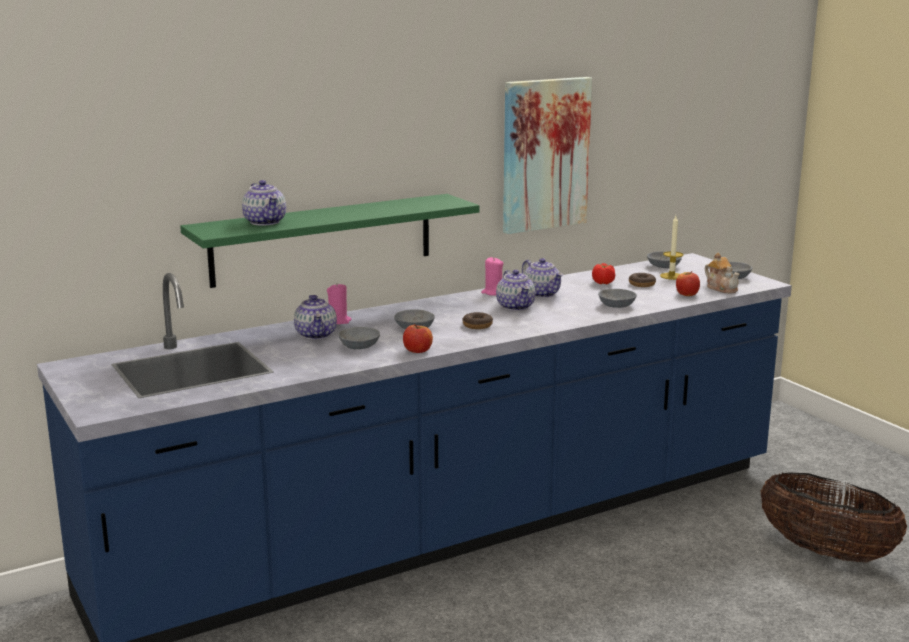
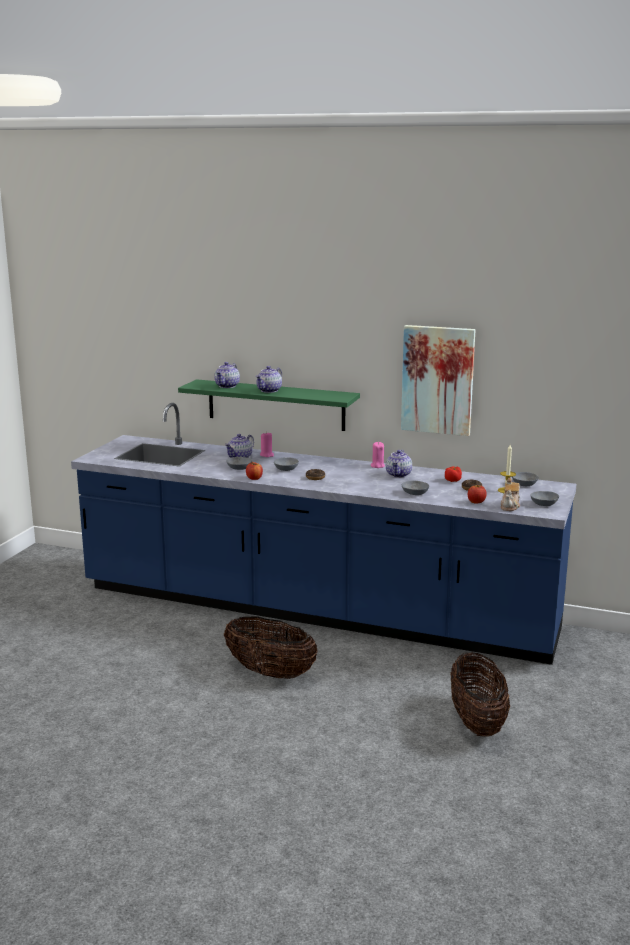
camera: 50 degrees right, 0 degrees up
(516, 307) = (363, 476): teapot -> teapot (269, 390)
(574, 625) = (270, 673): none -> basket

